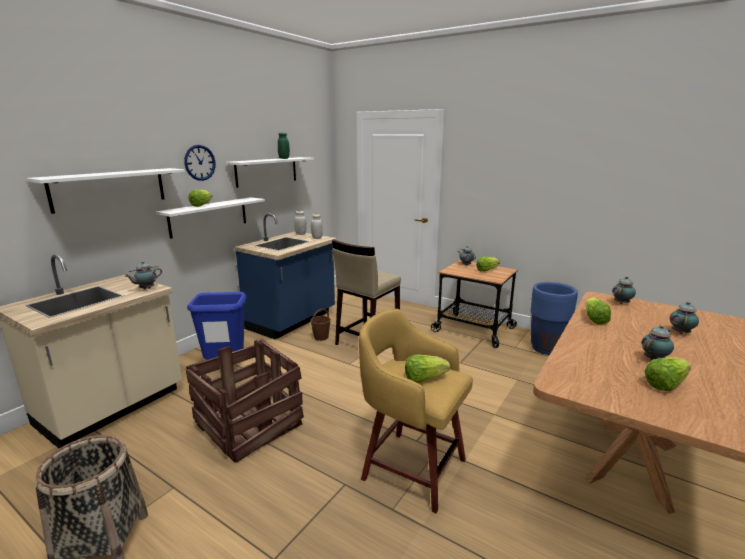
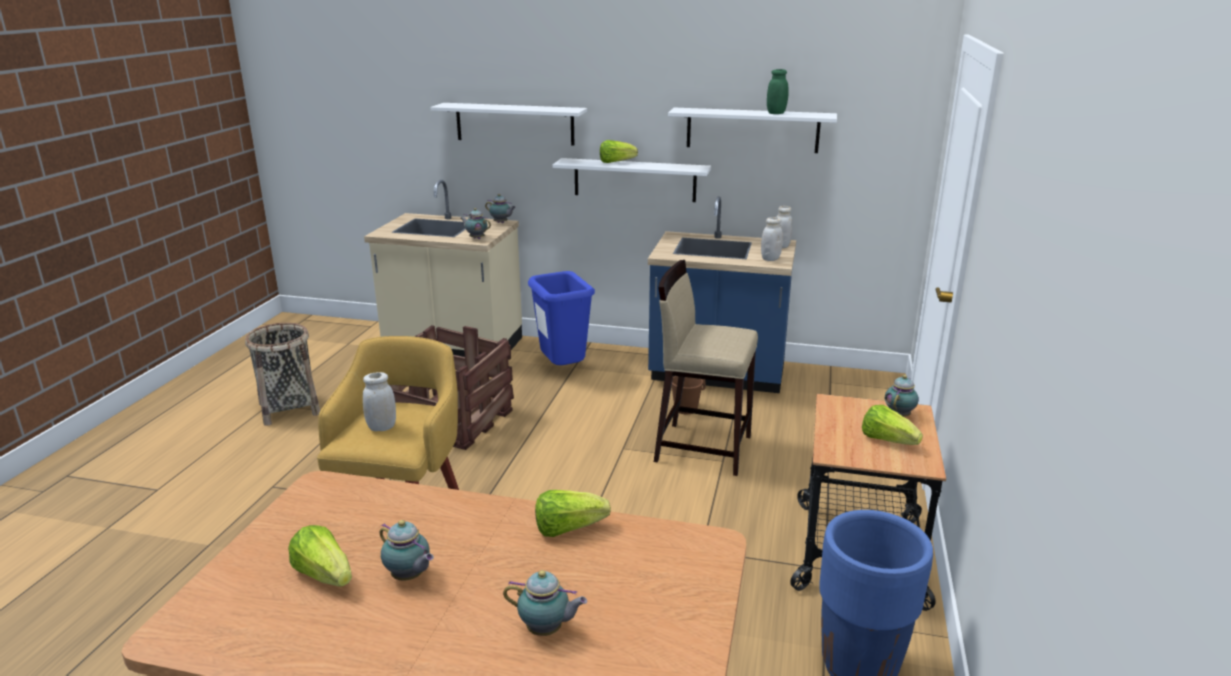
camera: 70 degrees right, 5 degrees up
(200, 162) = (631, 105): wall clock -> none
(424, 378) = (382, 427): lettuce -> white jar
(622, 303) = (689, 571): teapot -> teapot (501, 223)

